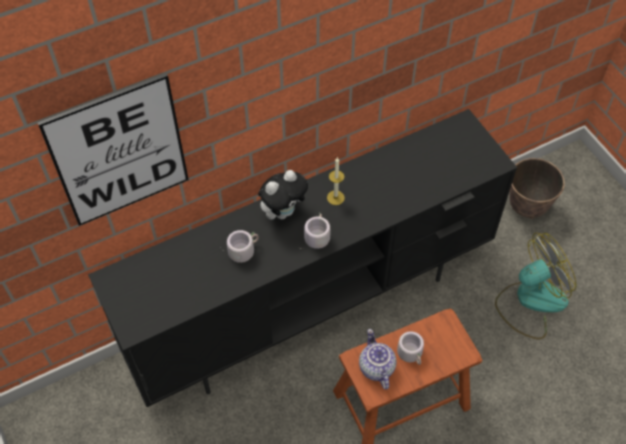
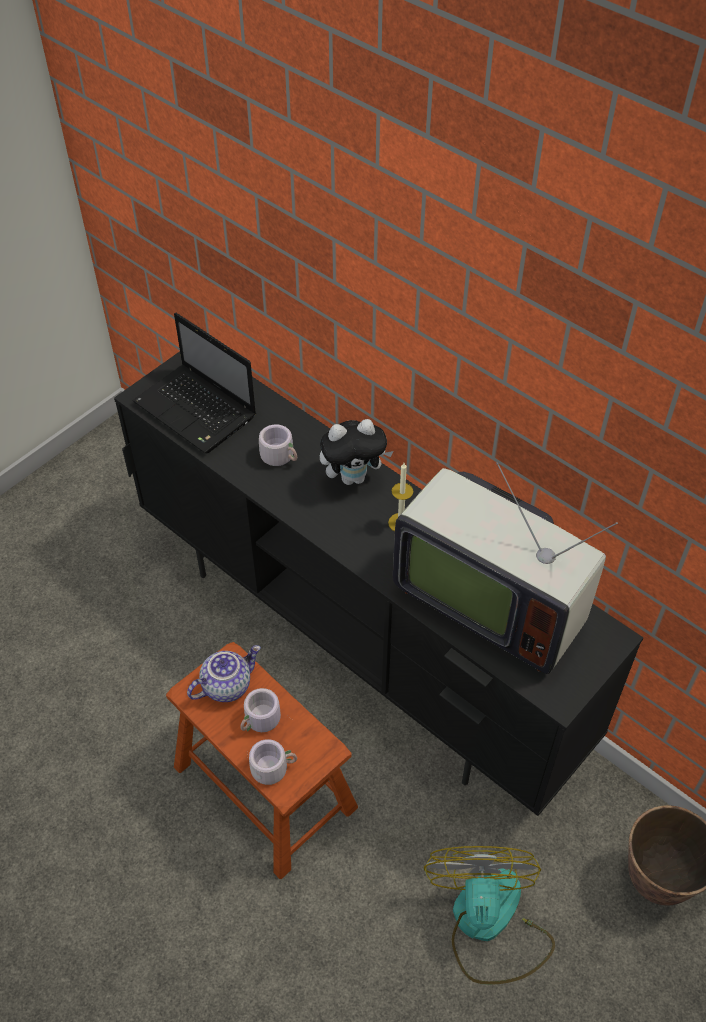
camera: 70 degrees right, 5 degrees down
(119, 152) = (243, 226): picture -> none
(169, 293) = (197, 411): none -> laptop
(283, 211) = (354, 477): plush toy -> plush toy turned 45 degrees counterclockwise
(316, 235) = (332, 519): grey mug -> grey mug (273, 766)
(415, 171) = (490, 599): none -> television
(530, 301) = (488, 924): fan -> fan turned 135 degrees counterclockwise

